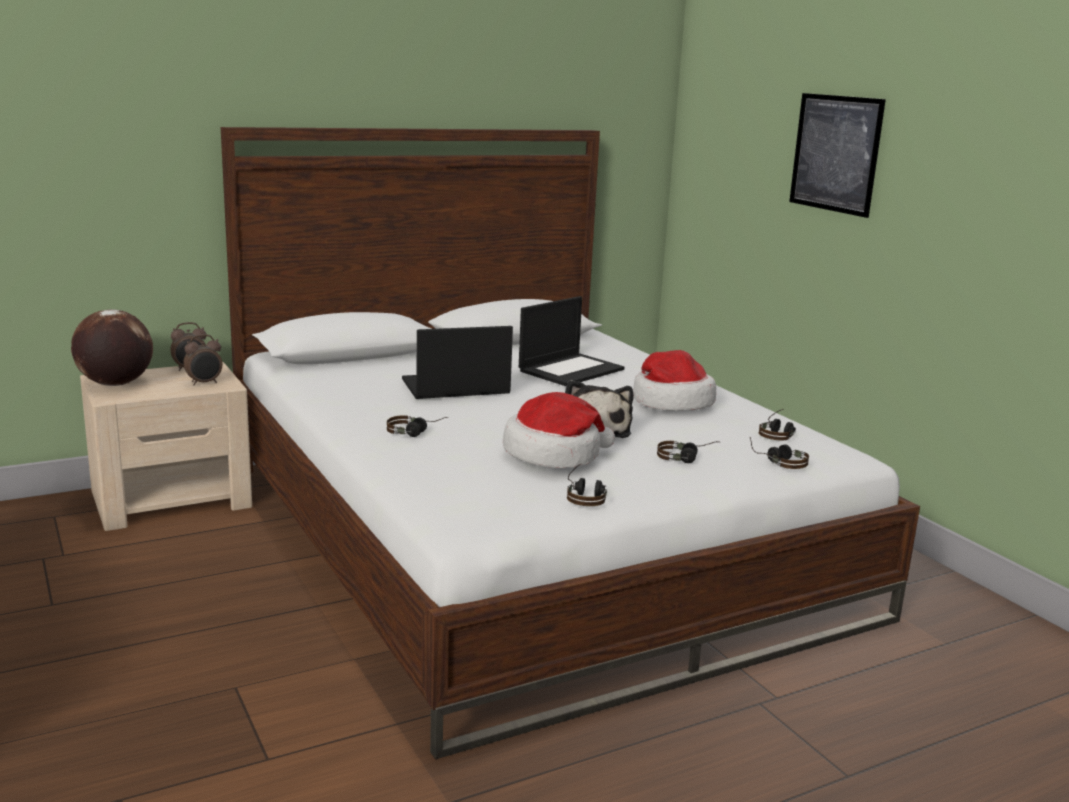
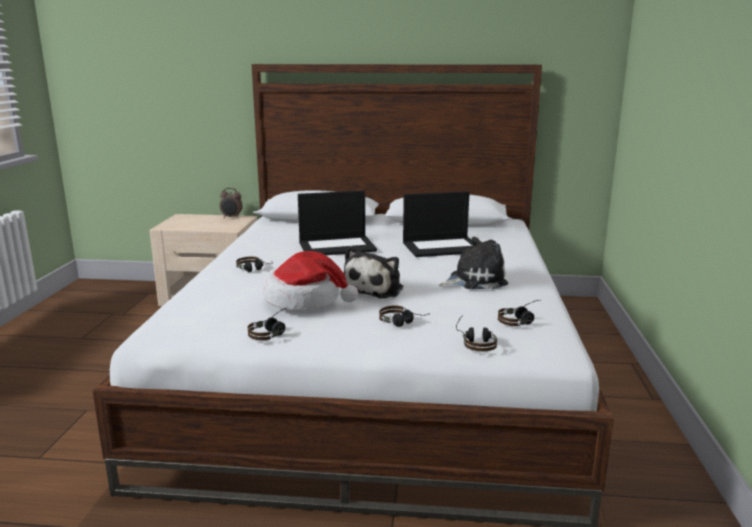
camera: 35 degrees right, 0 degrees up
(115, 384) = (181, 220): globe -> none
(204, 383) = (223, 225): alarm clock -> none
(454, 387) = (337, 246): laptop -> laptop turned 150 degrees clockwise
(671, 402) = (474, 280): hat -> plush toy
(835, 153) = (695, 70): picture -> none

